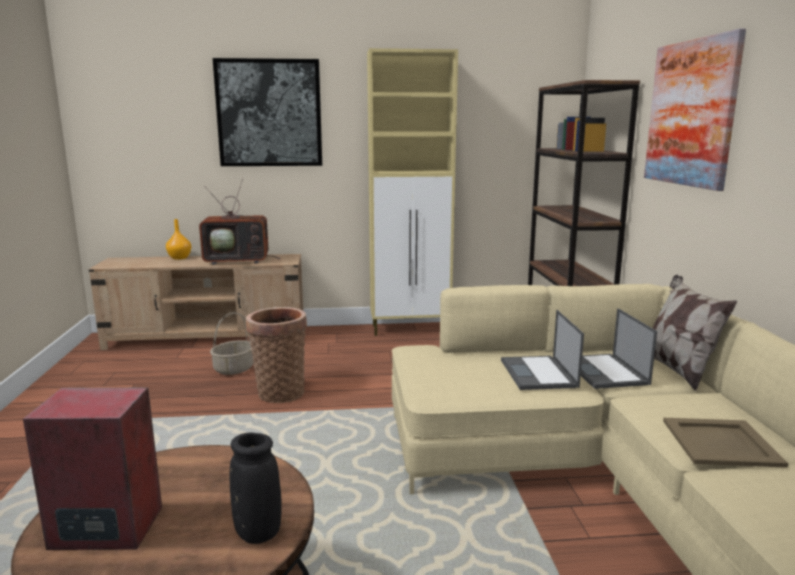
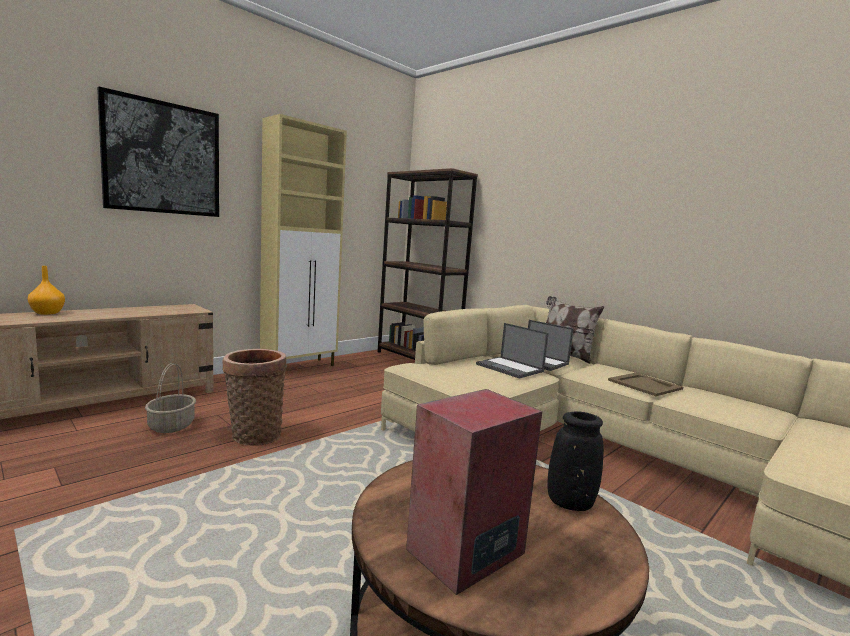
camera: 40 degrees left, 5 degrees down
(239, 260) = (137, 312): television -> none
(691, 113) = (529, 197): picture -> none

